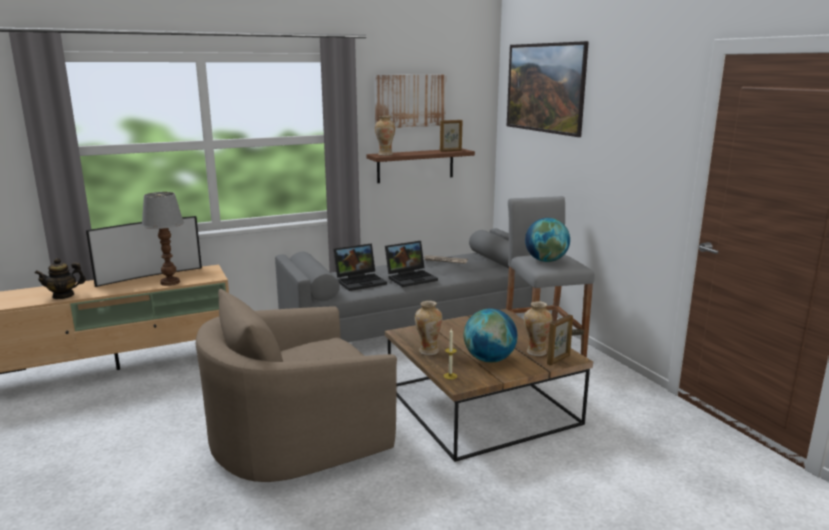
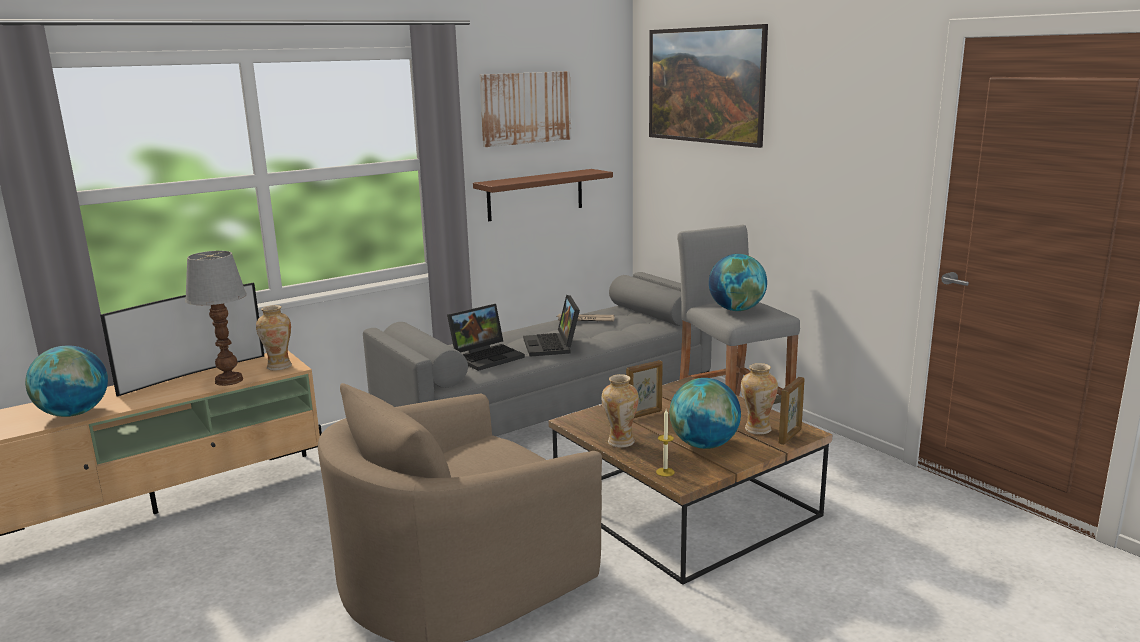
camera: 10 degrees left, 0 degrees up
(63, 295) = (74, 413): teapot -> globe
(385, 154) = (500, 182): vase -> vase (279, 366)
(411, 278) = (553, 346): laptop -> laptop turned 120 degrees clockwise
(451, 151) = (581, 173): picture frame -> picture frame (644, 414)

